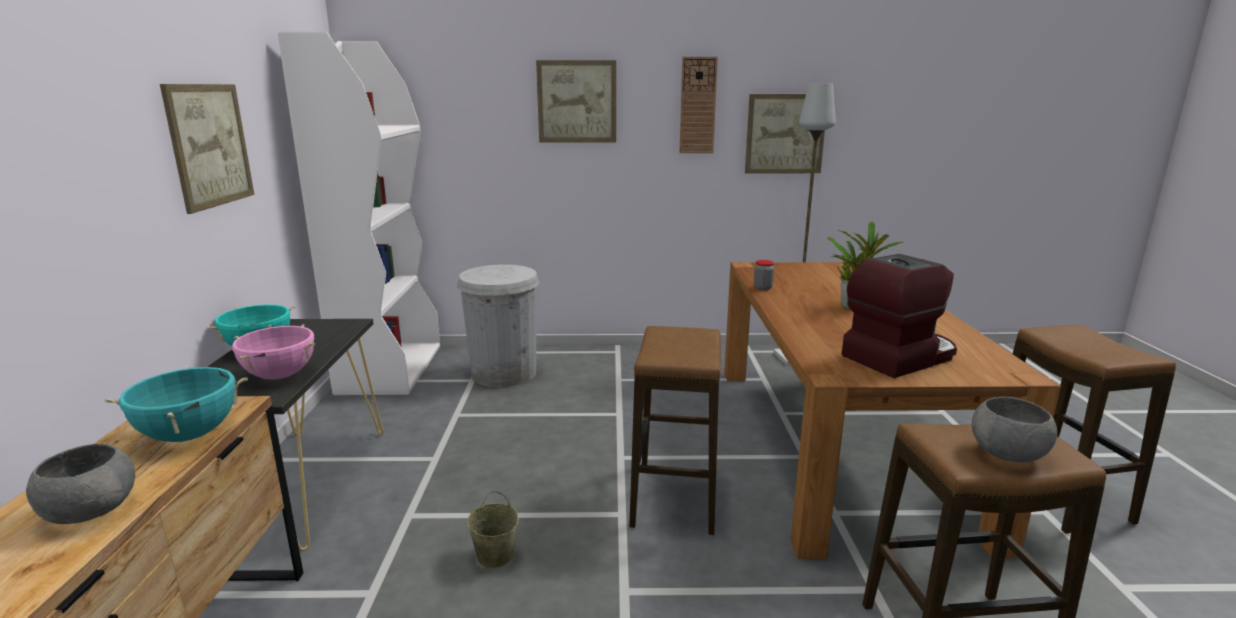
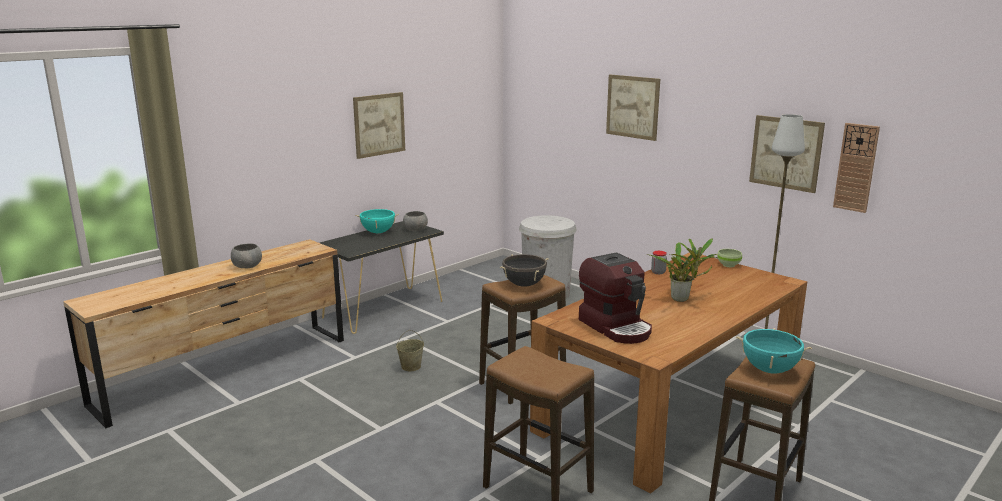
camera: 45 degrees right, 0 degrees up
(189, 435) = (296, 254): turquoise cooking pot -> turquoise cooking pot (769, 370)
(280, 376) = (366, 246): pink cooking pot -> none
(390, 368) = (493, 271): white bookcase -> none
(683, 346) = (524, 285): none -> black cooking pot
(697, 105) = (716, 120): wall clock -> wall clock (856, 167)
(790, 265) = (728, 265): none -> green bowl
(898, 356) = (616, 327): coffee machine -> coffee machine turned 45 degrees clockwise
(1006, 453) = (535, 371): grey bowl -> grey bowl (415, 230)

